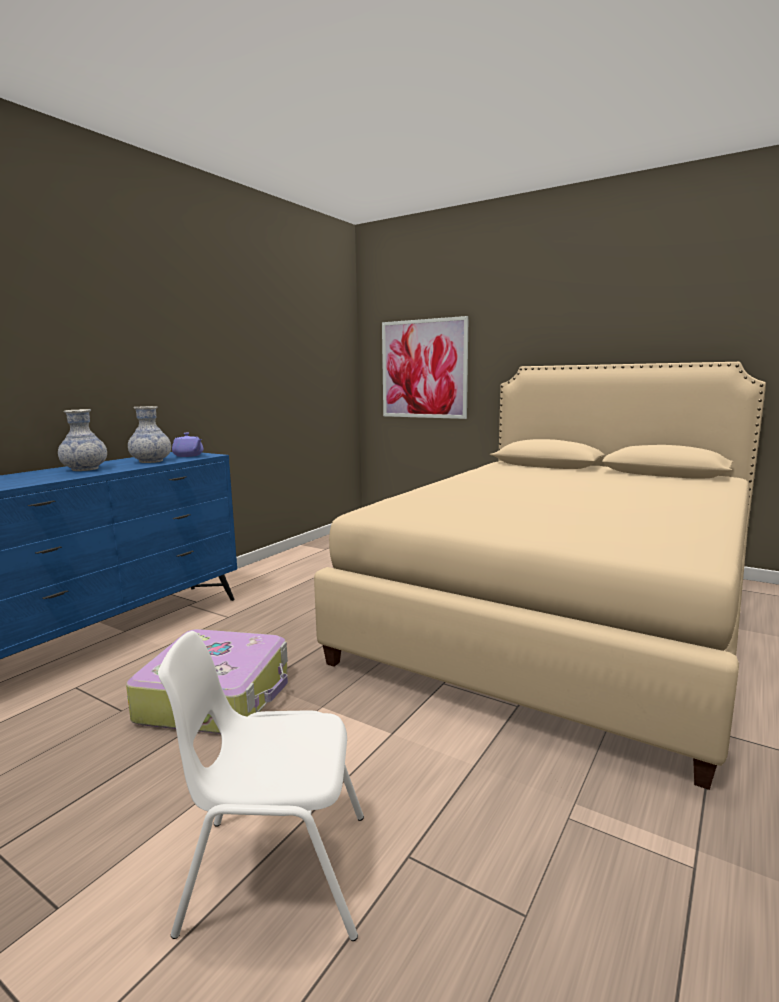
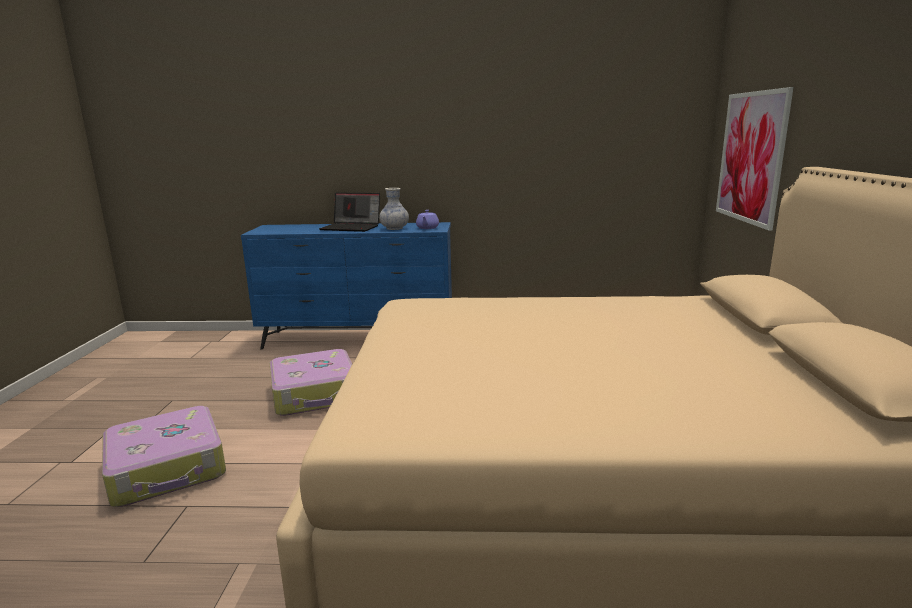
camera: 60 degrees right, 5 degrees up
(85, 469) = (352, 227): vase -> laptop
(275, 872) = (168, 469): white chair -> suitcase

